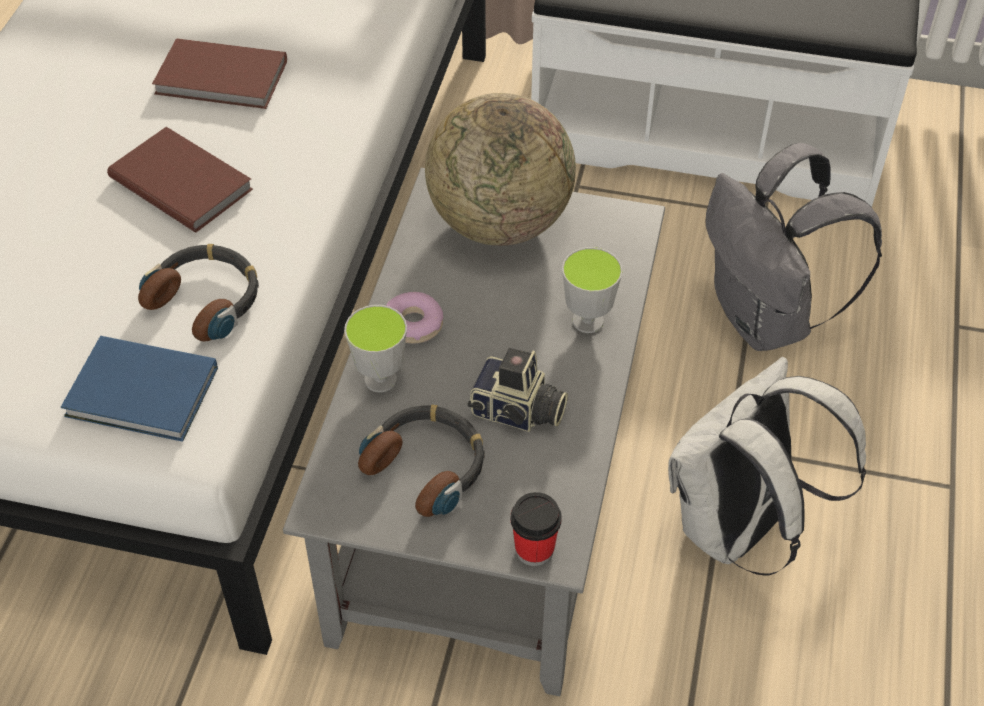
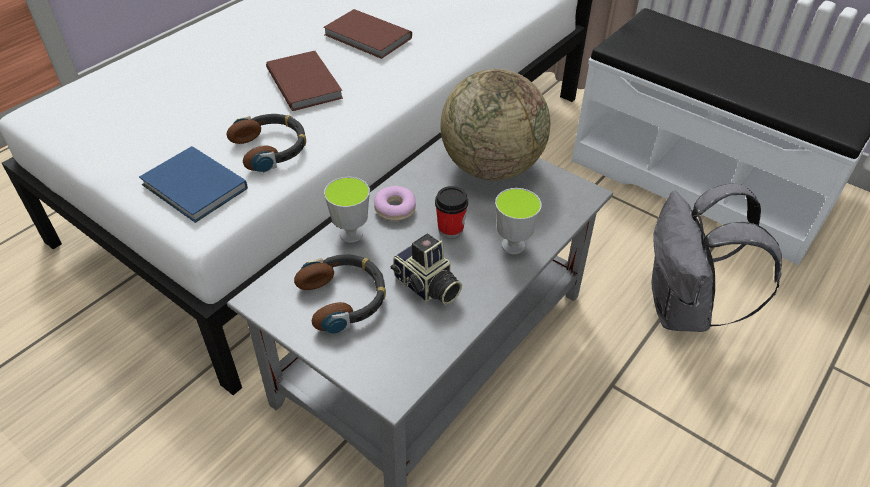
camera: 25 degrees right, 5 degrees down
(534, 549) = (378, 382): cup -> cup (450, 229)
(738, 529) = (588, 444): white backpack -> none

